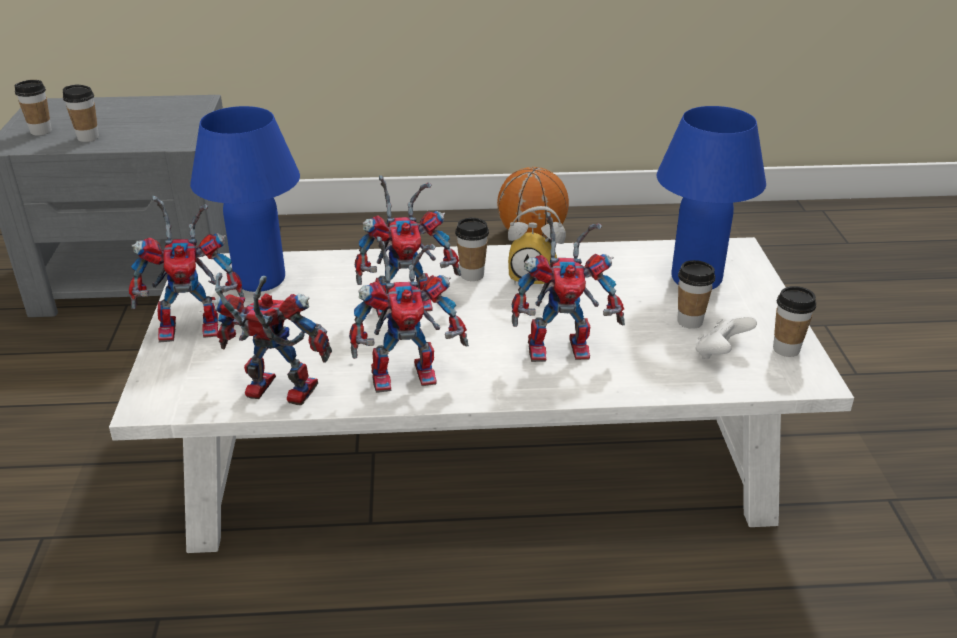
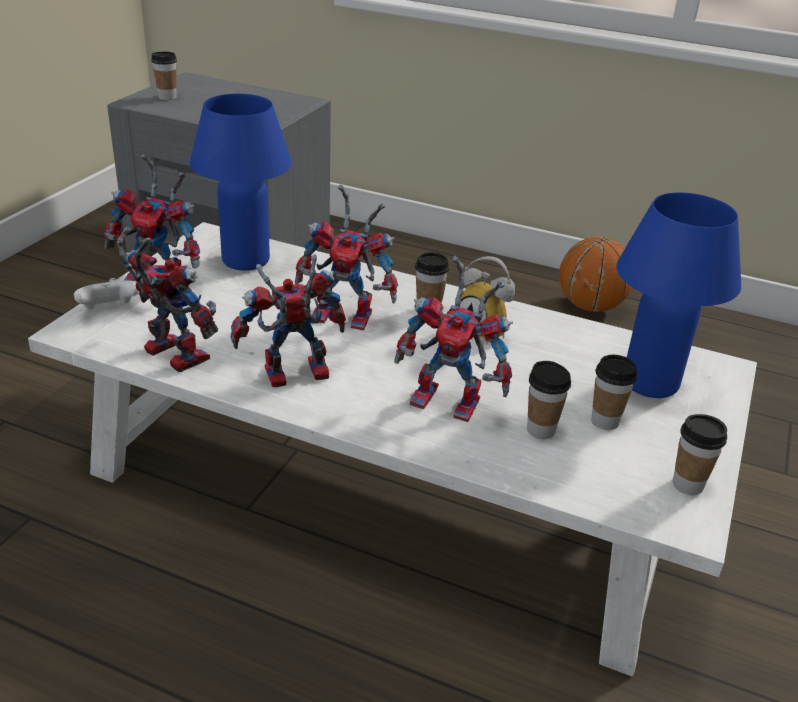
camera: 25 degrees right, 0 degrees up
(88, 137) = (195, 110): cup -> cup (541, 430)
(408, 373) = (291, 377): toy robot -> toy robot turned 150 degrees clockwise
(720, 354) = (608, 464): white game controller -> white game controller (109, 310)

